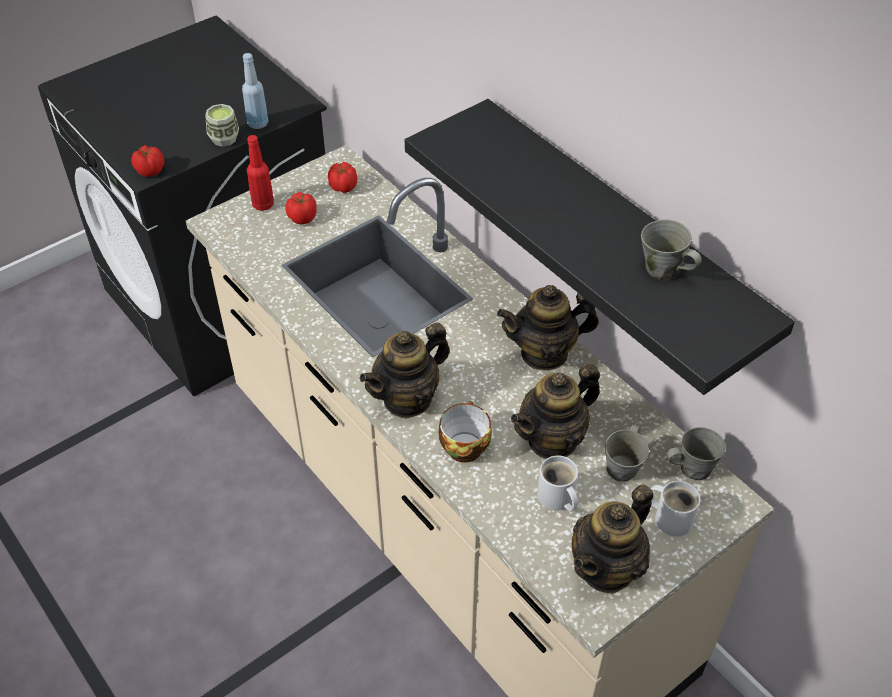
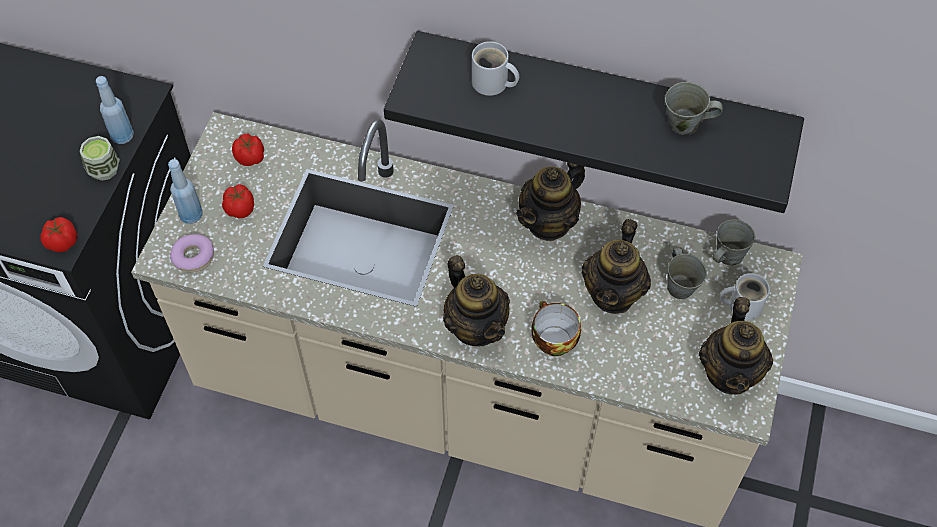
camera: 35 degrees left, 10 degrees up
(237, 233) = (193, 257): none -> donut
(263, 204) = (191, 215): red bottle -> blue bottle
(407, 399) = (476, 326): teapot -> teapot turned 45 degrees counterclockwise
(556, 498) = (653, 340): white mug -> white mug (492, 84)

